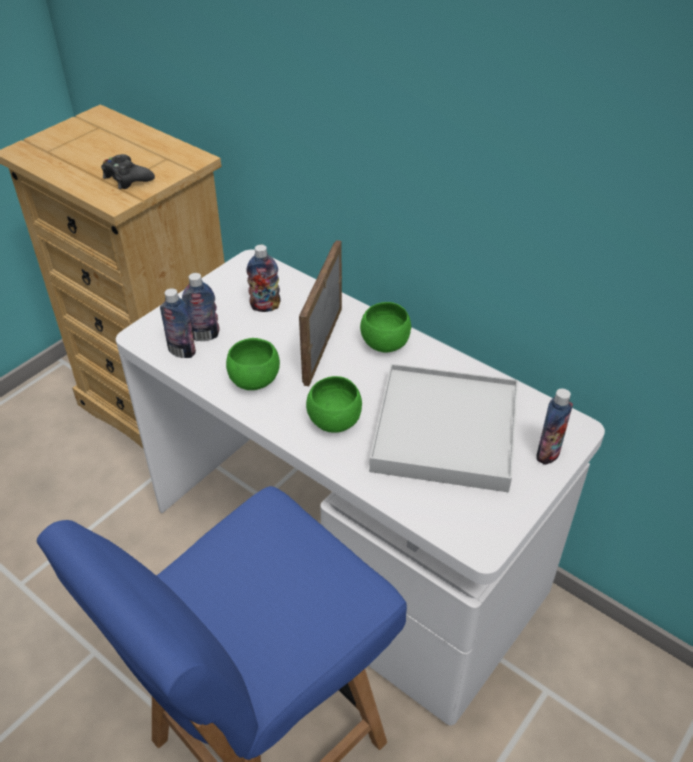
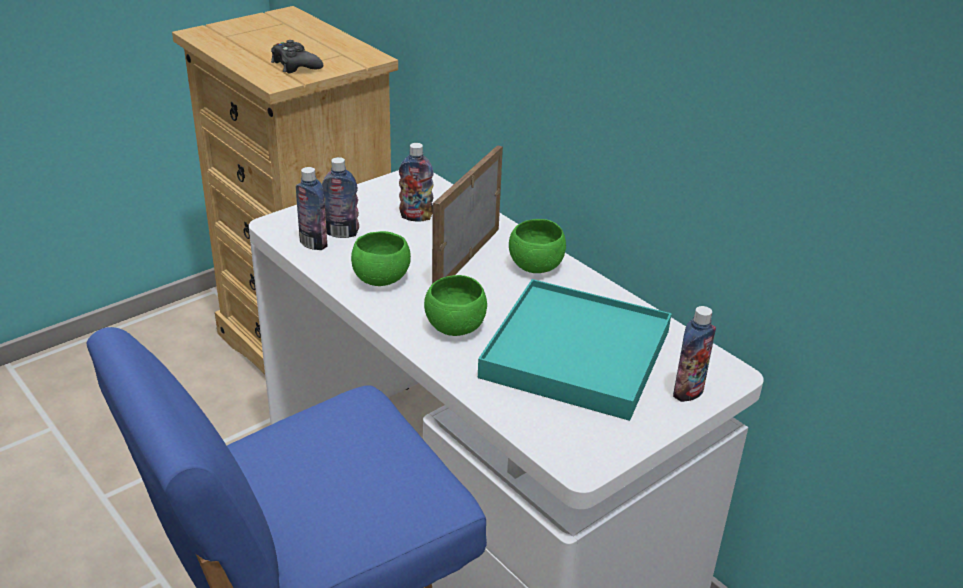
camera: 10 degrees right, 10 degrees down
(445, 431) = (576, 354): white tray -> turquoise tray

